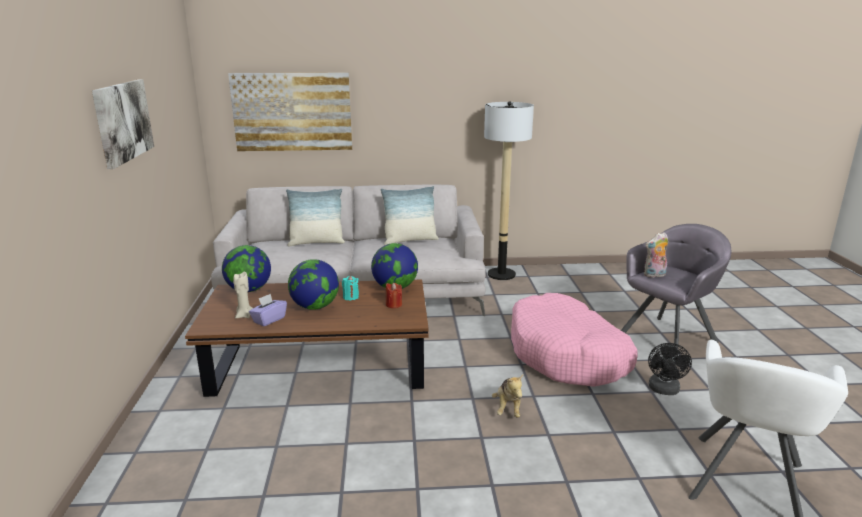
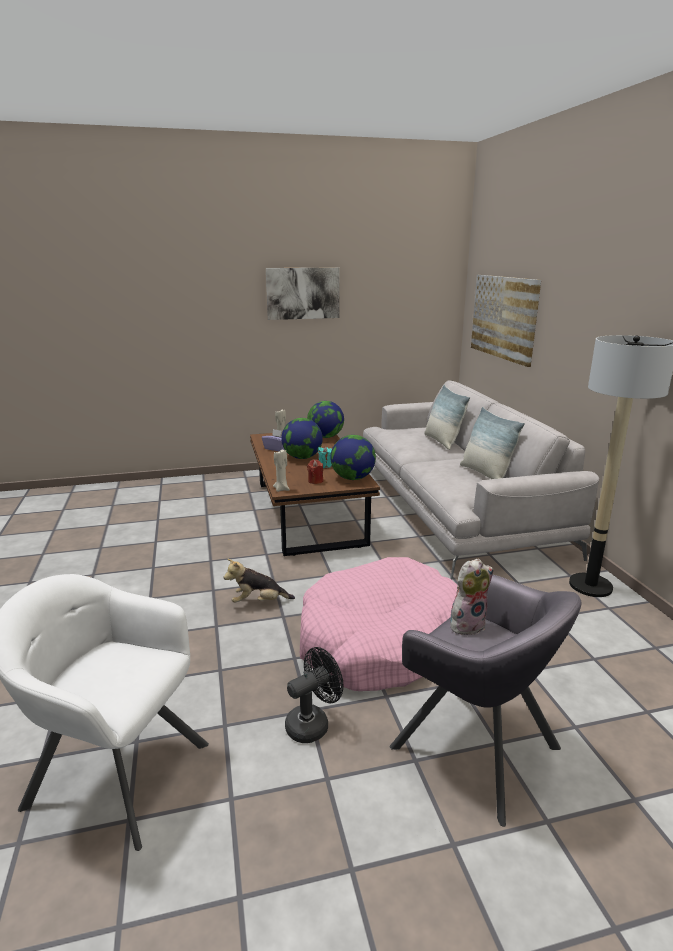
camera: 80 degrees right, 0 degrees up
(409, 322) = (281, 489): none -> beige candle
(654, 275) = (467, 624): plush toy -> plush toy turned 90 degrees clockwise
(664, 390) = (313, 723): black fan -> black fan turned 135 degrees clockwise

